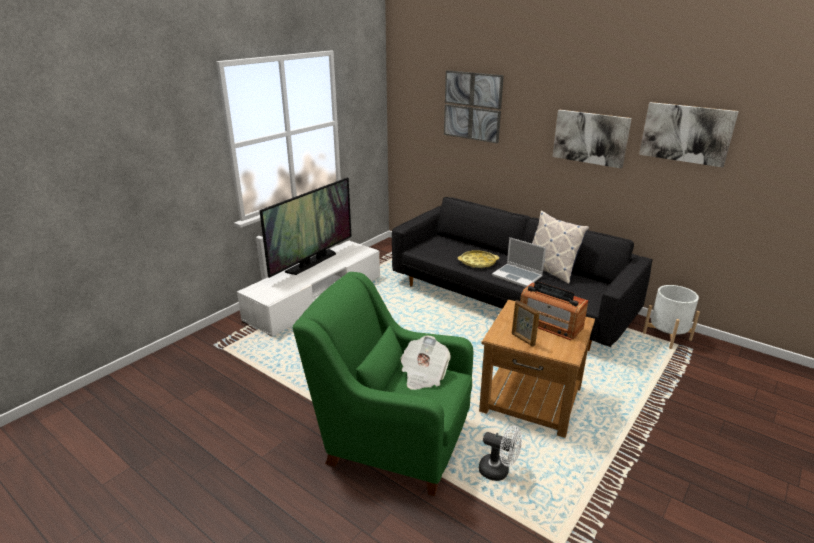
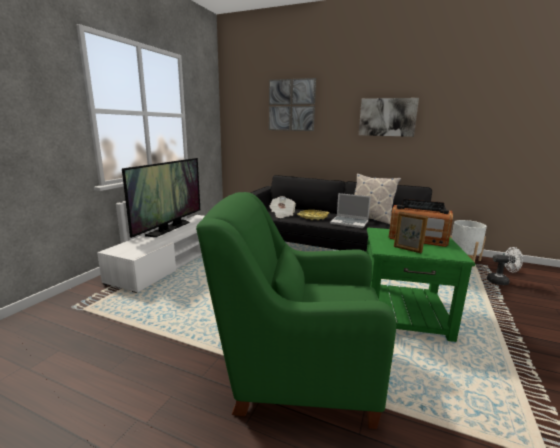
camera: 15 degrees left, 10 degrees down
(423, 374) = (331, 290): newspaper -> newspaper (282, 214)
(499, 471) = (423, 385): white fan -> white fan (501, 281)
(531, 399) = (403, 314): brown side table -> green side table
(686, 133) = (461, 104): picture -> none

